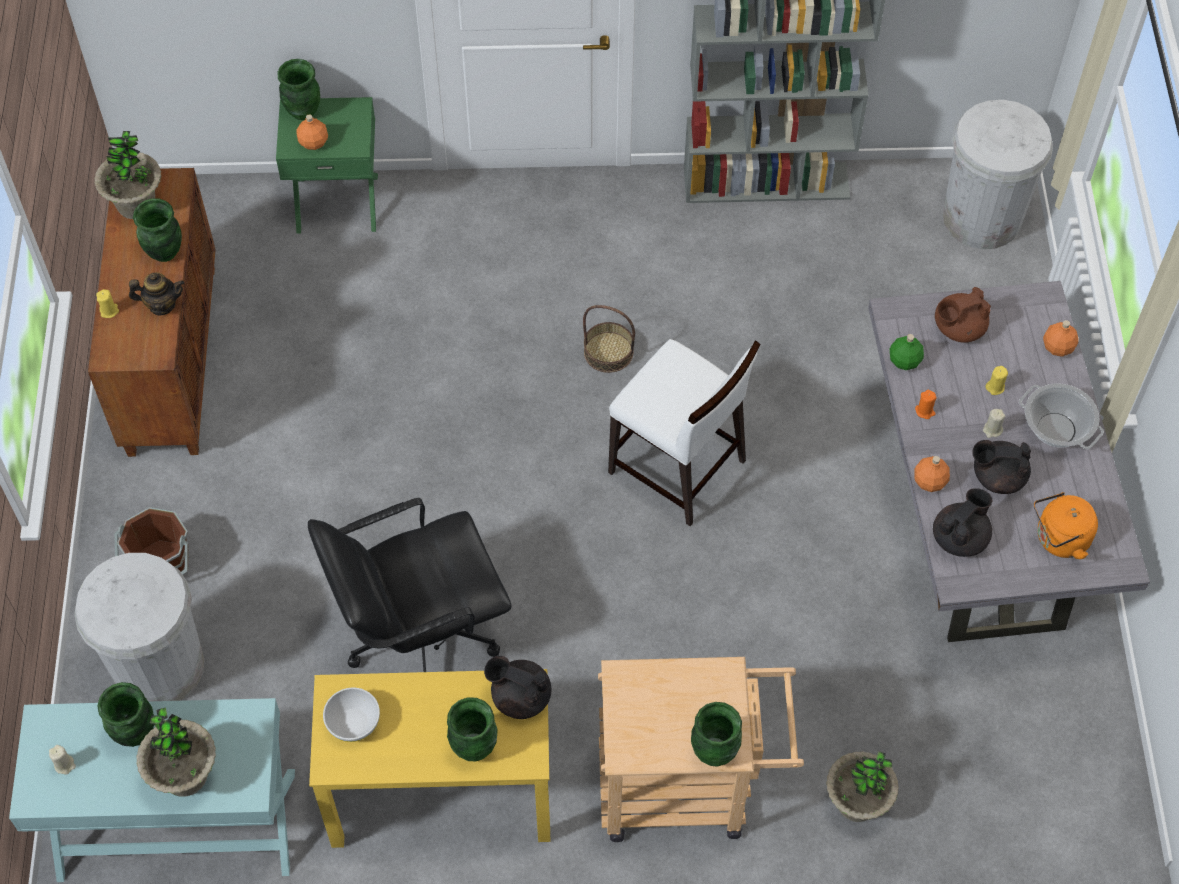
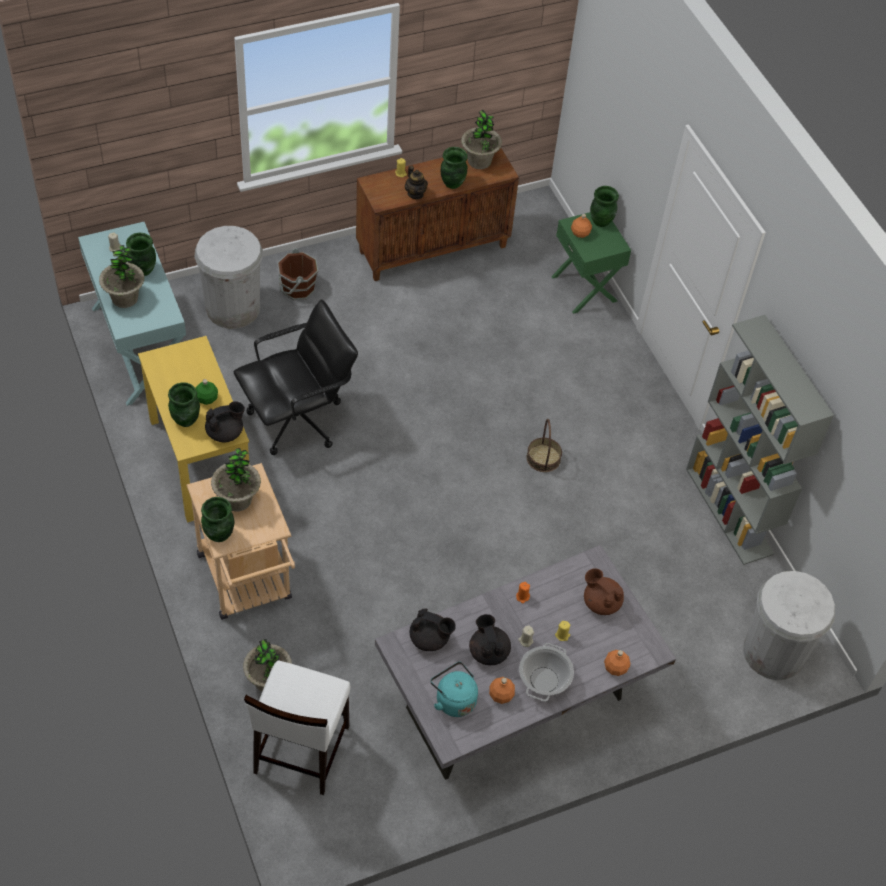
camera: 65 degrees right, 5 degrees down
(353, 723) = (182, 361): white bowl -> none
(420, 636) = (298, 420): black office chair -> black office chair turned 105 degrees clockwise
(520, 697) = (225, 433): black teapot -> black teapot turned 60 degrees clockwise
(659, 710) = (237, 499): none -> potted plant
(677, 468) = (472, 519): white chair -> white chair (300, 750)
(905, 361) = (558, 576): green bottle -> green bottle (206, 399)
(930, 481) = (467, 612): orange bottle -> orange bottle (501, 695)
(1059, 540) = (453, 699): orange kettle -> turquoise kettle

